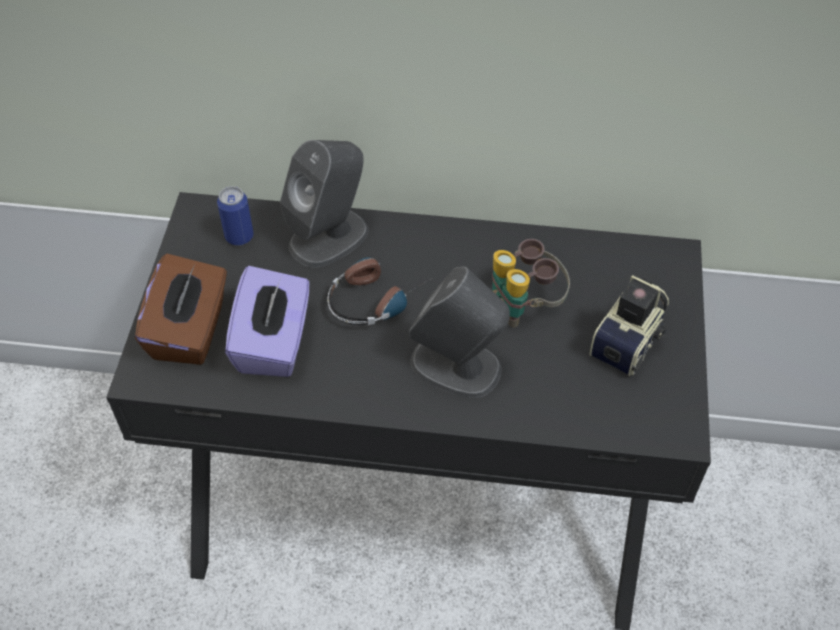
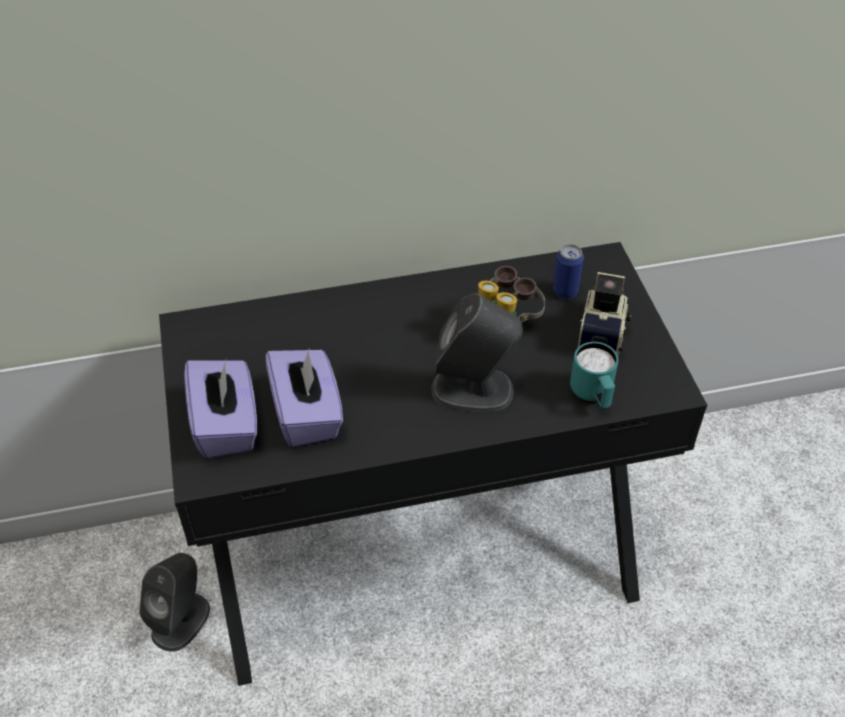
camera: 20 degrees left, 5 degrees down
(190, 330) = (226, 425): brown tissue box -> purple tissue box
(239, 236) = (233, 337): can -> can (565, 291)
(329, 237) = (314, 316): grey speaker -> grey speaker (181, 620)
(377, 297) = (379, 354): headphones -> none
(584, 412) = (593, 396): none -> turquoise mug

